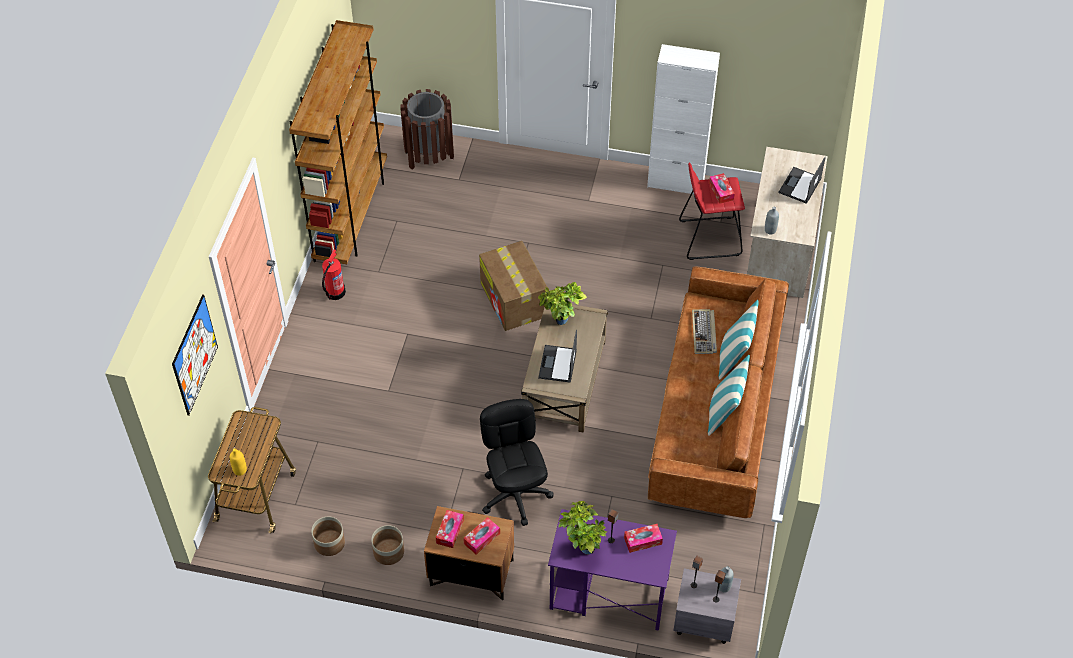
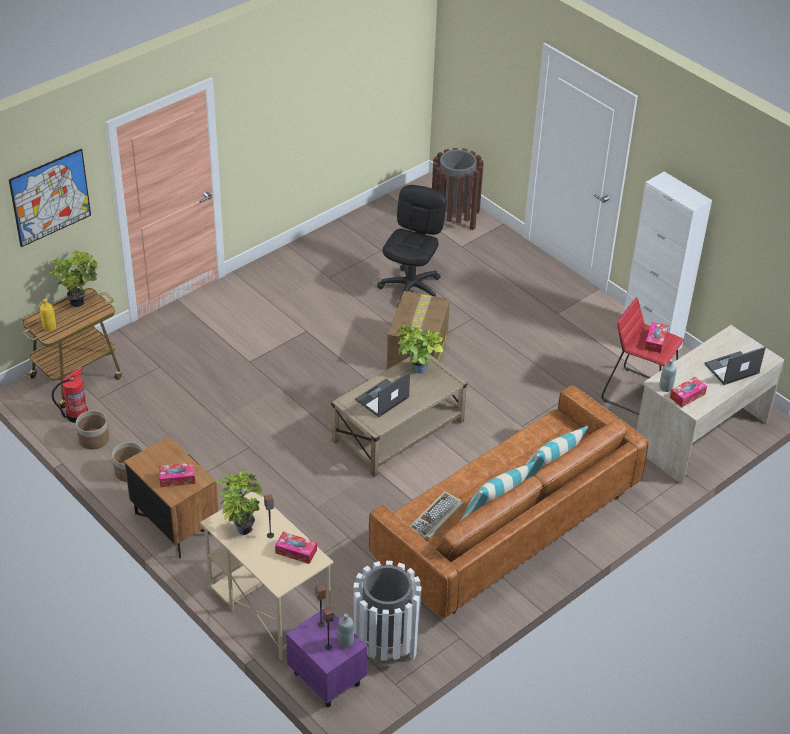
camera: 35 degrees right, 10 degrees down
(239, 429) = (79, 300): none -> potted plant
(335, 292) = (280, 274): fire extinguisher -> fire extinguisher (76, 415)
(351, 215) = (348, 229): brown bookcase -> none
(450, 531) = (158, 459): tissue box -> tissue box (687, 396)
(515, 494) = (270, 489): black office chair -> black office chair (411, 289)
(608, 594) = (268, 607): purple desk -> beige desk
(703, 621) = (326, 678): grey nightstand -> purple nightstand
(704, 333) = (537, 446): keyboard -> keyboard (436, 517)
(719, 566) = (385, 645): none -> white trash can

